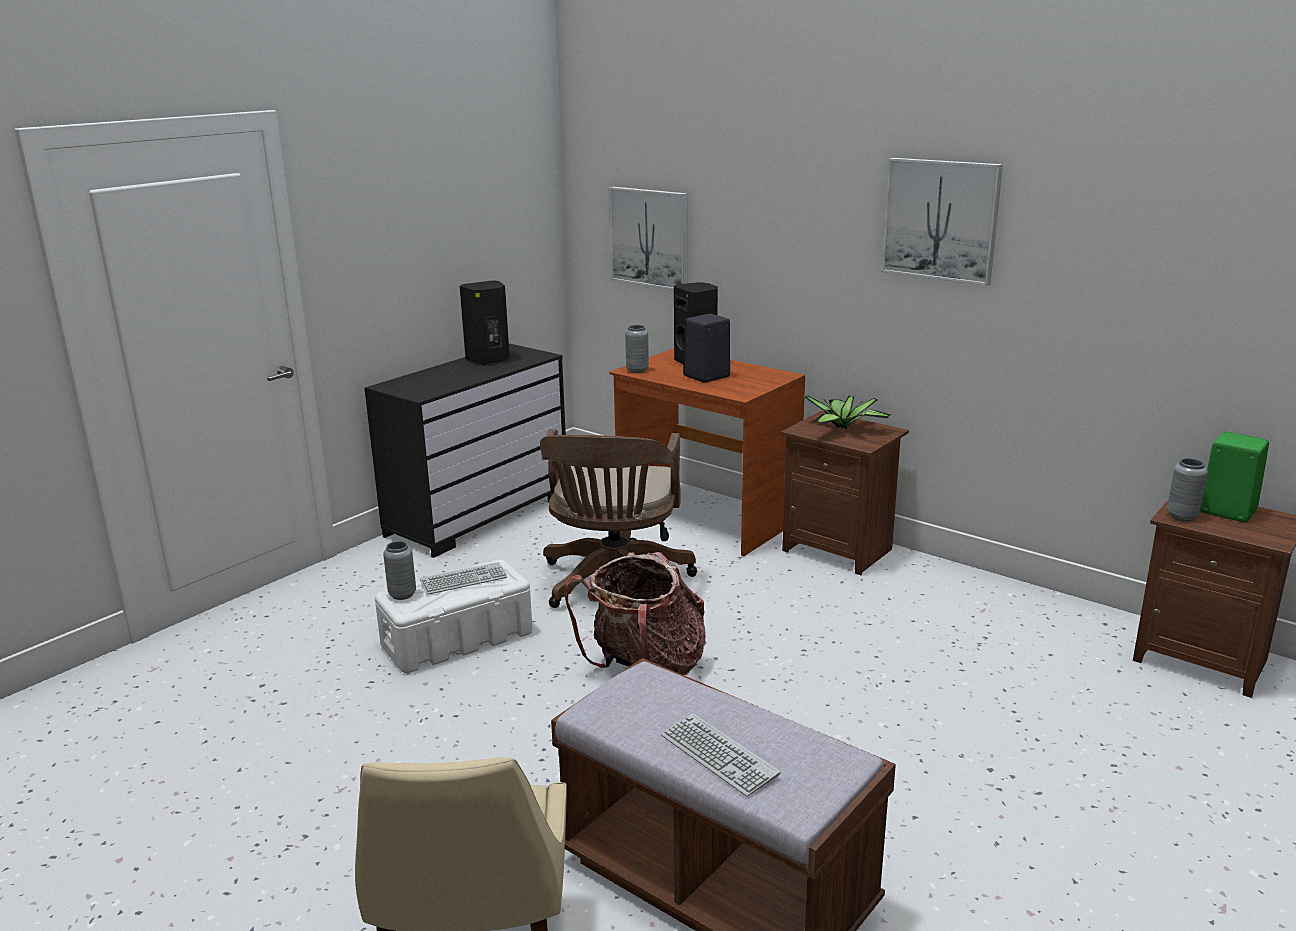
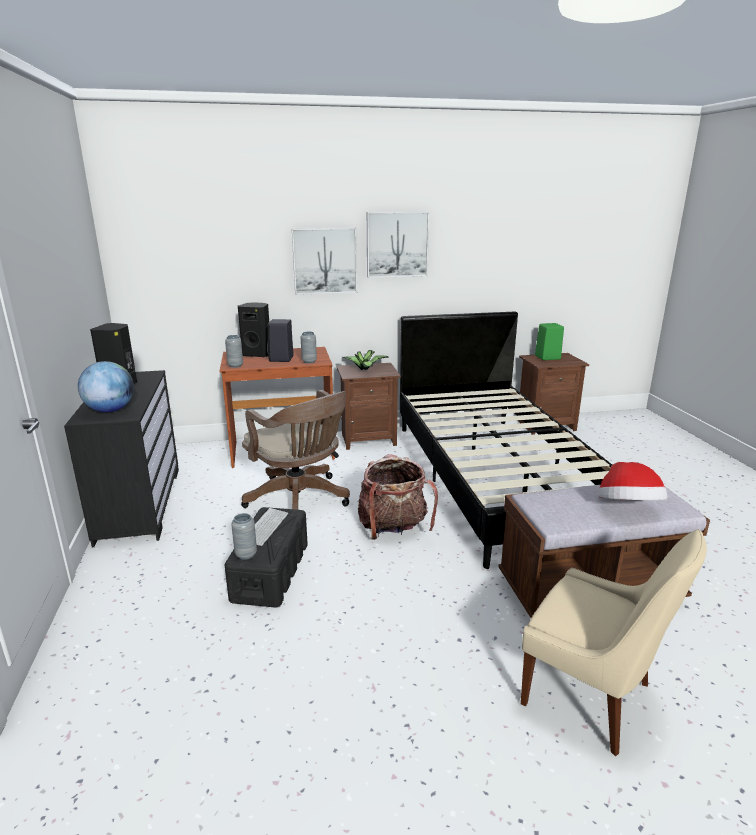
camera: 50 degrees left, 0 degrees up
(422, 384) = (110, 410): none -> globe
(458, 639) = (271, 571): white storage box -> black storage box
(650, 238) = (191, 280): picture -> picture (325, 261)
(718, 756) = (628, 508): keyboard -> hat
(914, 687) = (496, 477): none -> black bed
(1182, 517) = (542, 363): grey vase -> grey vase (309, 362)

